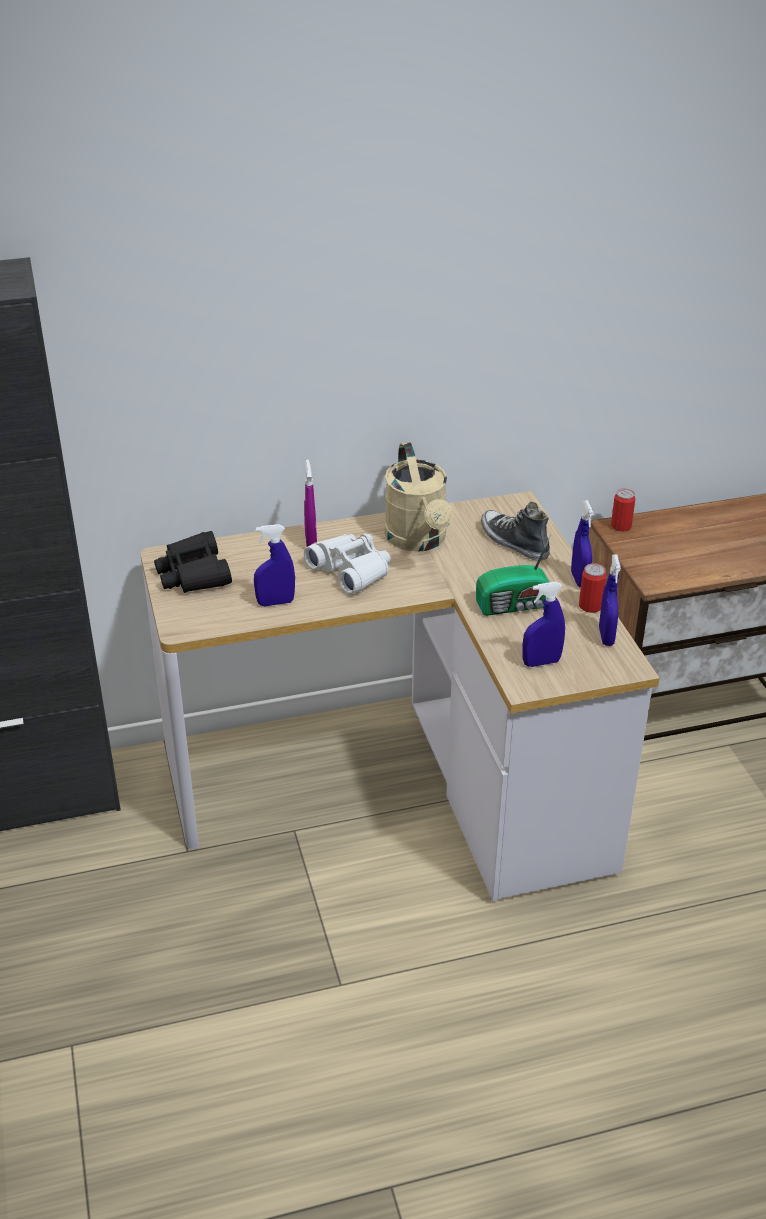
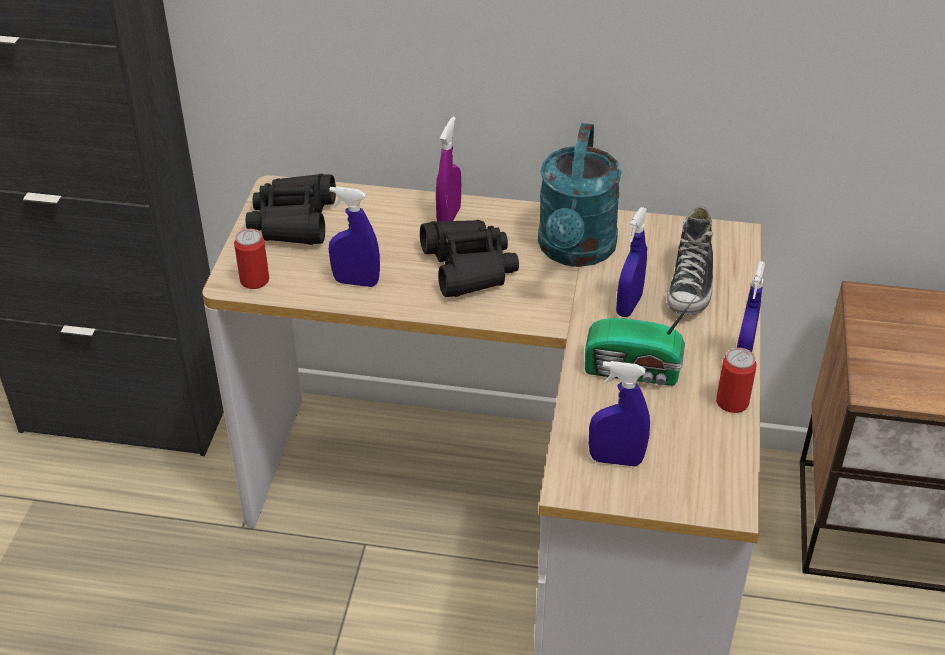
camera: 25 degrees right, 5 degrees up
(351, 571) = (468, 267): white binoculars -> black binoculars
(419, 541) = (575, 251): beige watering can -> turquoise watering can
(513, 542) = (691, 286): shoe -> shoe turned 150 degrees counterclockwise
(606, 636) = (724, 451): blue spray bottle -> blue spray bottle (629, 305)
(621, 526) = (878, 300): can -> can (254, 280)

